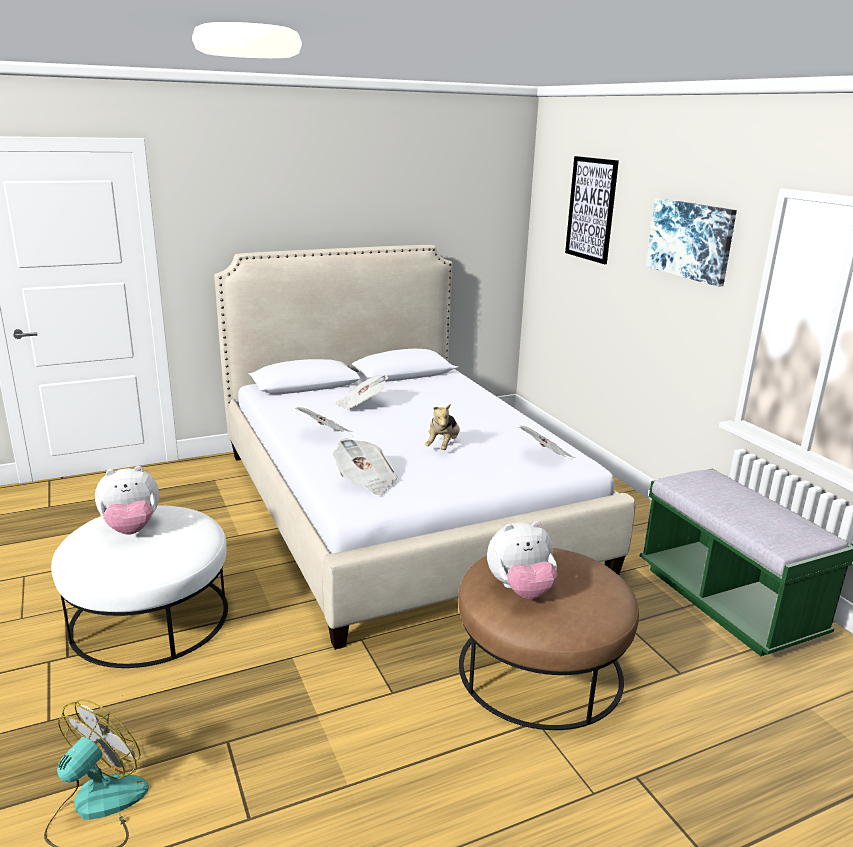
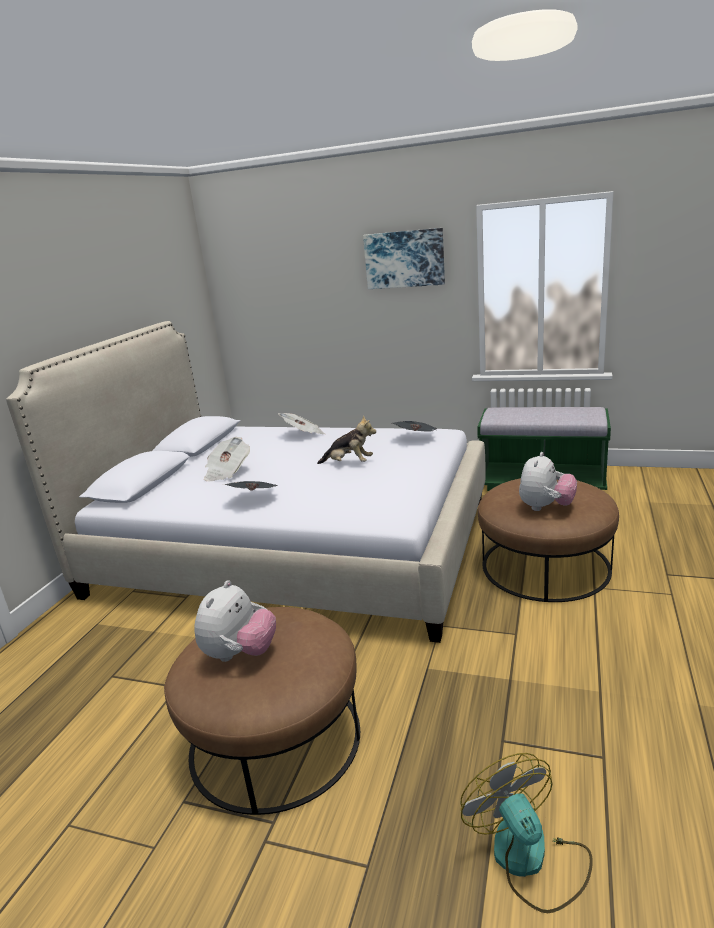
camera: 45 degrees left, 0 degrees up
(150, 617) = (275, 737): white ottoman -> brown ottoman
(365, 482) = (366, 503): newspaper -> newspaper (304, 435)
(443, 446) = (349, 463): plush toy -> plush toy turned 45 degrees counterclockwise
(591, 209) = (288, 260): picture -> none

